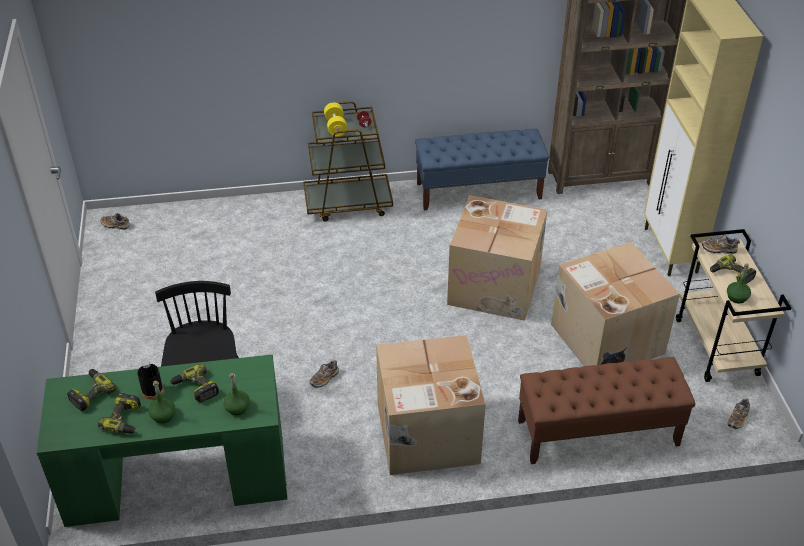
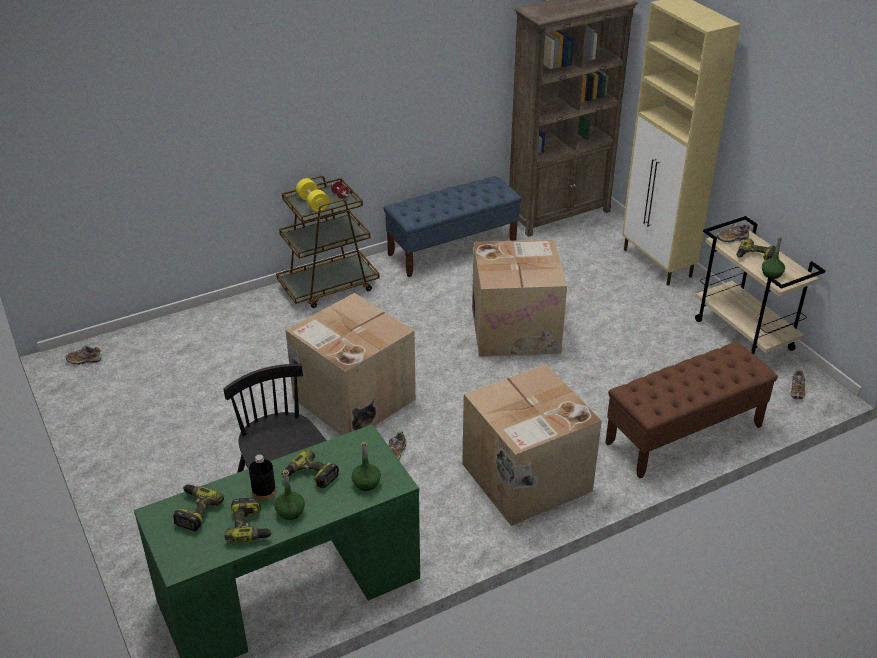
camera: 20 degrees left, 5 degrees down
(605, 338) = (643, 351): cardboard box -> cardboard box (352, 399)

